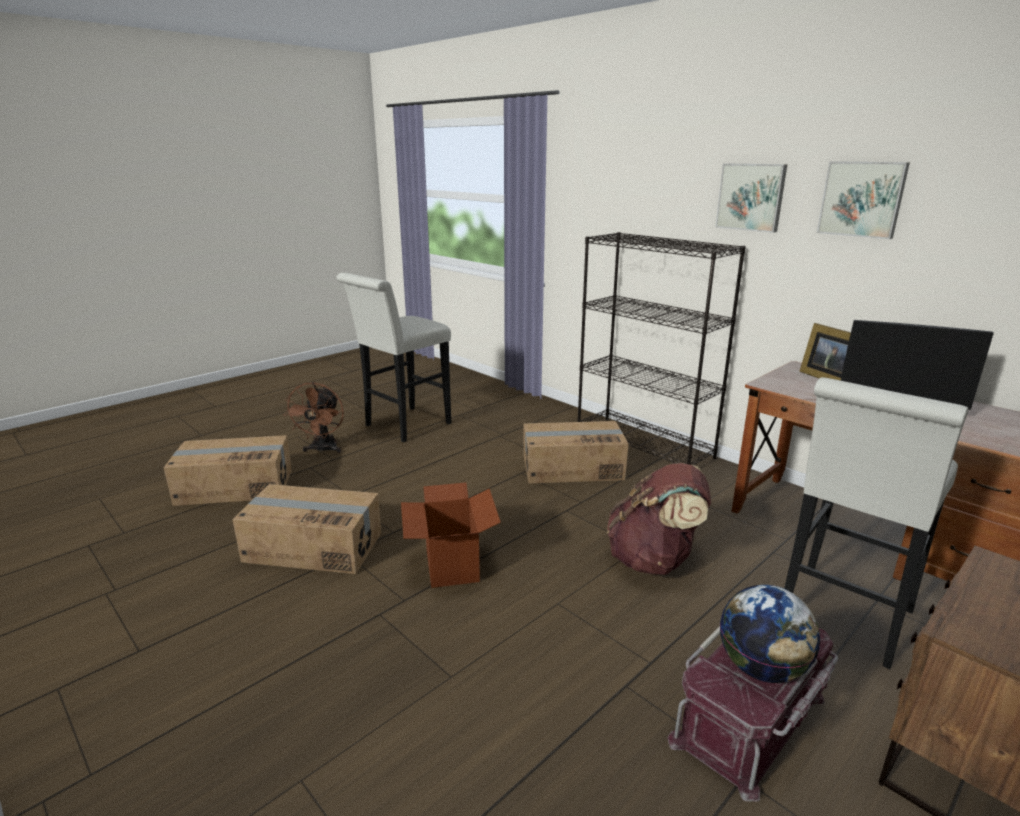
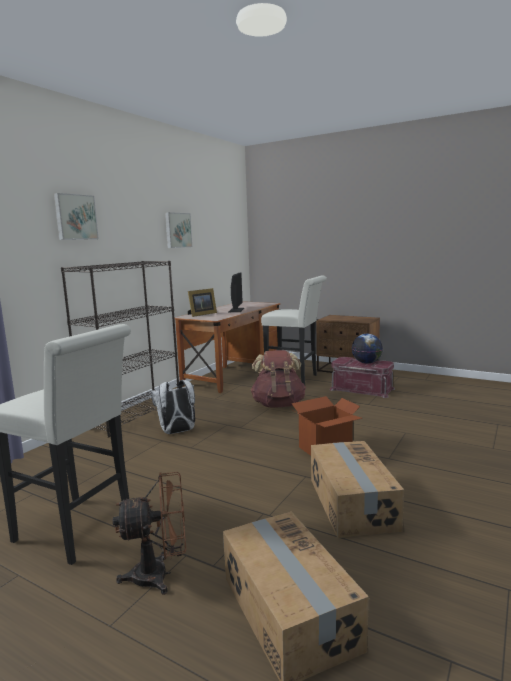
camera: 105 degrees left, 10 degrees down
(572, 468) = (177, 432): cardboard box -> white backpack
(751, 197) = (137, 232): picture -> picture (75, 217)

